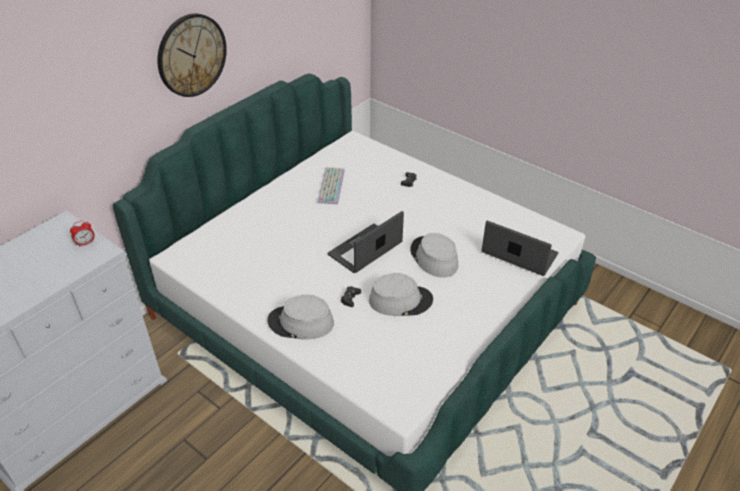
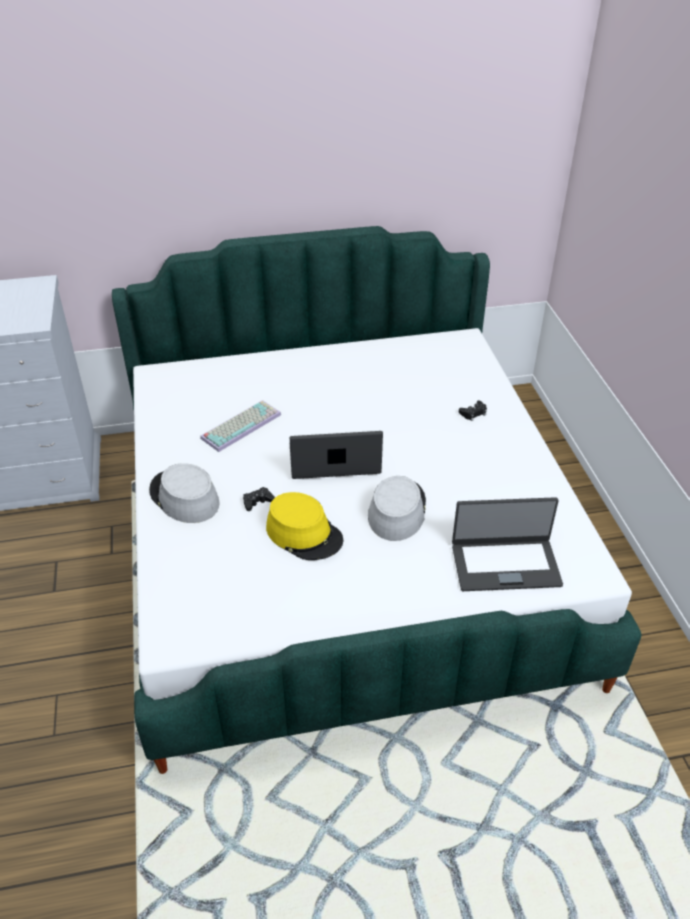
camera: 40 degrees right, 0 degrees up
(85, 243) = (32, 309): alarm clock -> none
(191, 55) = (250, 155): wall clock -> none
(330, 185) = (380, 376): keyboard -> keyboard (241, 425)
(400, 300) = (304, 534): grey hat -> yellow hat
(519, 254) = (505, 564): laptop -> laptop turned 105 degrees clockwise

